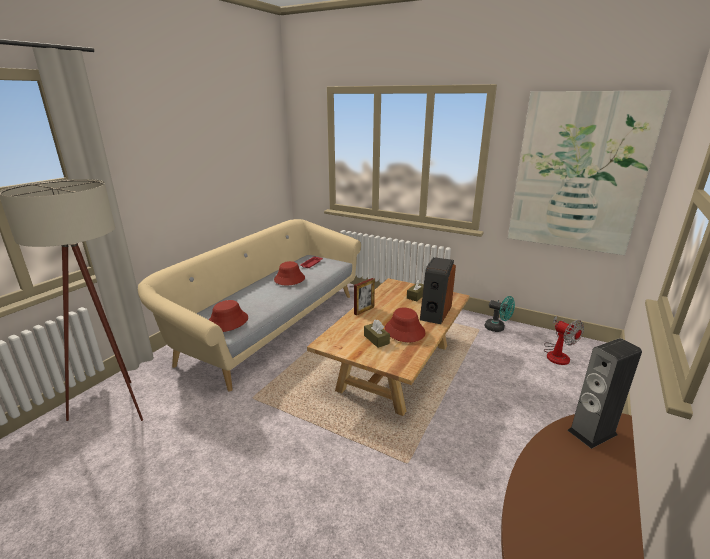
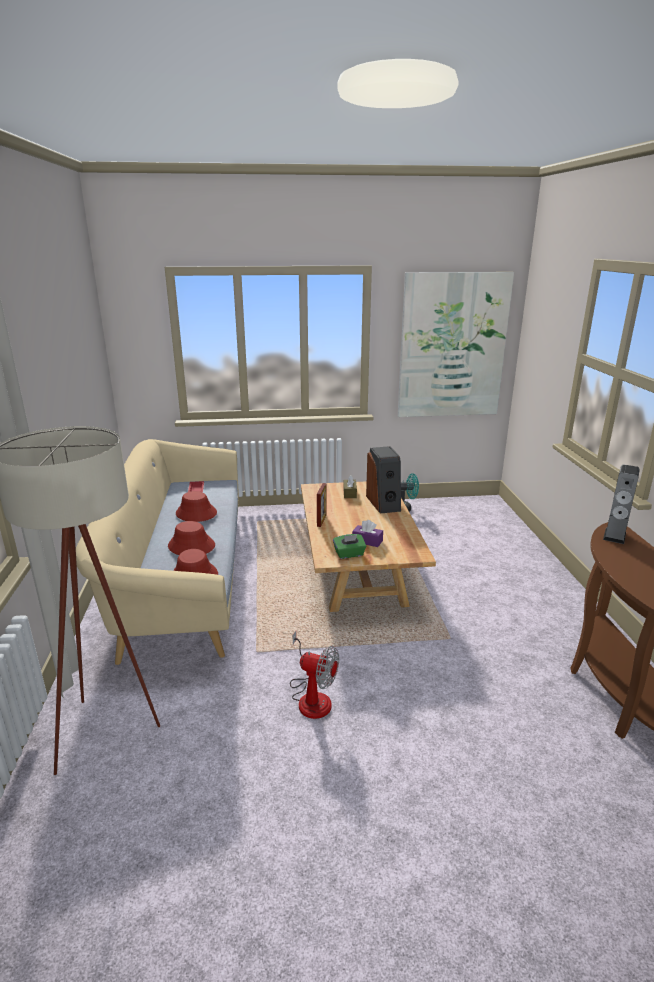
camera: 35 degrees left, 0 degrees up
(347, 345) = (349, 554): none -> green tissue box
(376, 339) = (367, 541): brown tissue box -> purple tissue box
(404, 331) = (380, 526): red hat -> red hat (191, 546)
(557, 354) = (467, 515): fan -> fan (311, 697)

